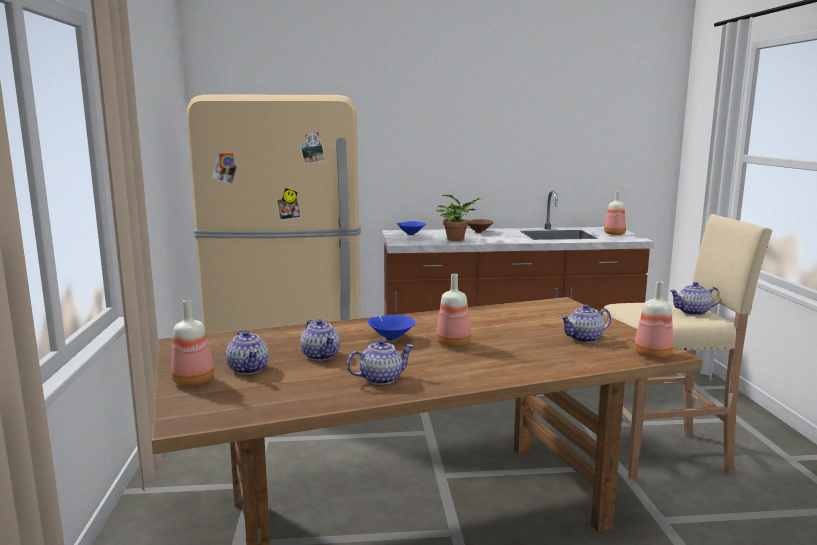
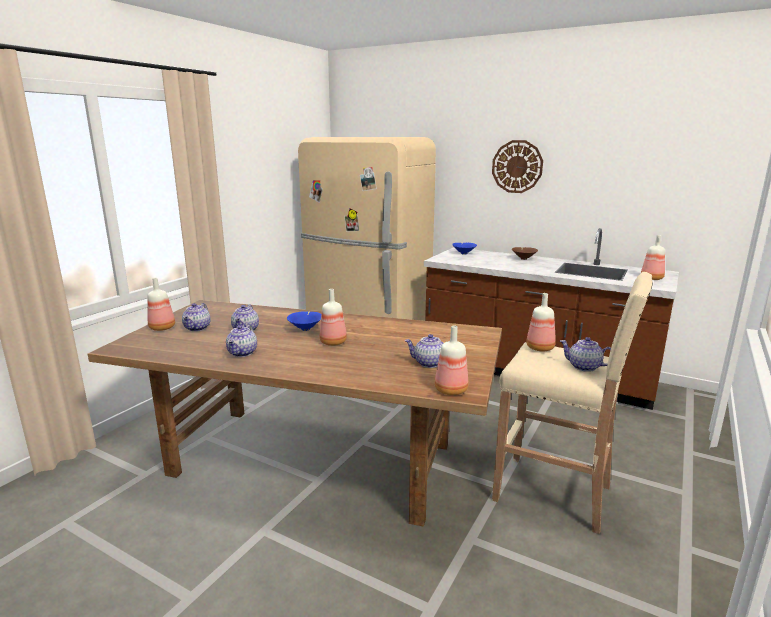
camera: 35 degrees right, 5 degrees up
(381, 379) = (243, 353): teapot -> teapot turned 90 degrees clockwise
(452, 131) = (517, 166): none -> wall clock
(457, 239) = (489, 263): potted plant -> none
(634, 306) = (541, 348): none -> bottle

